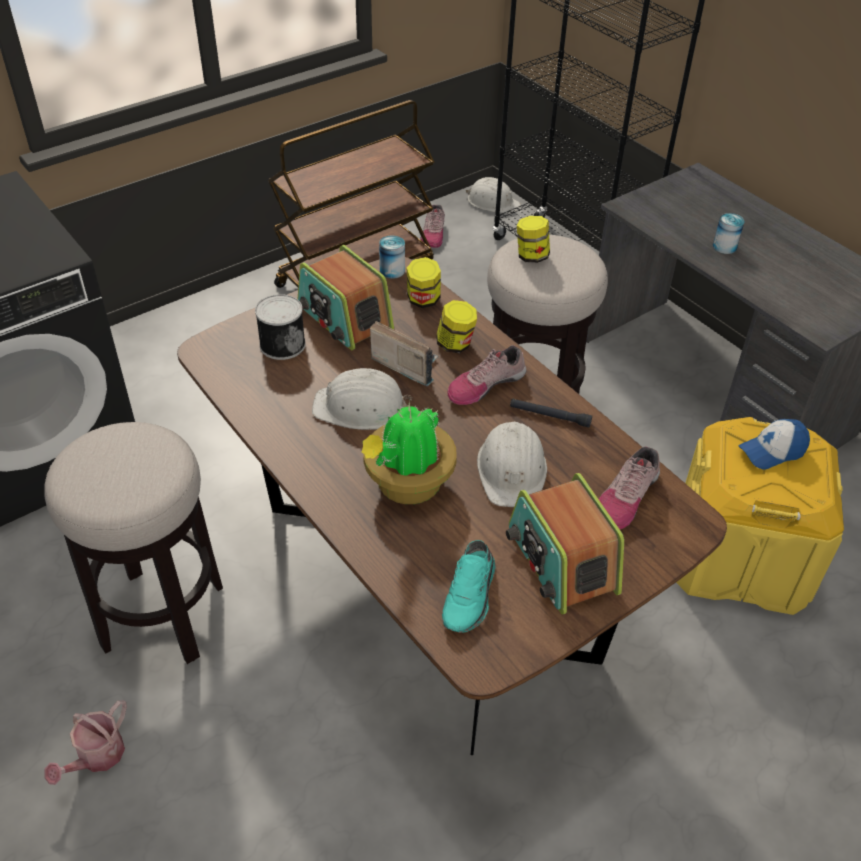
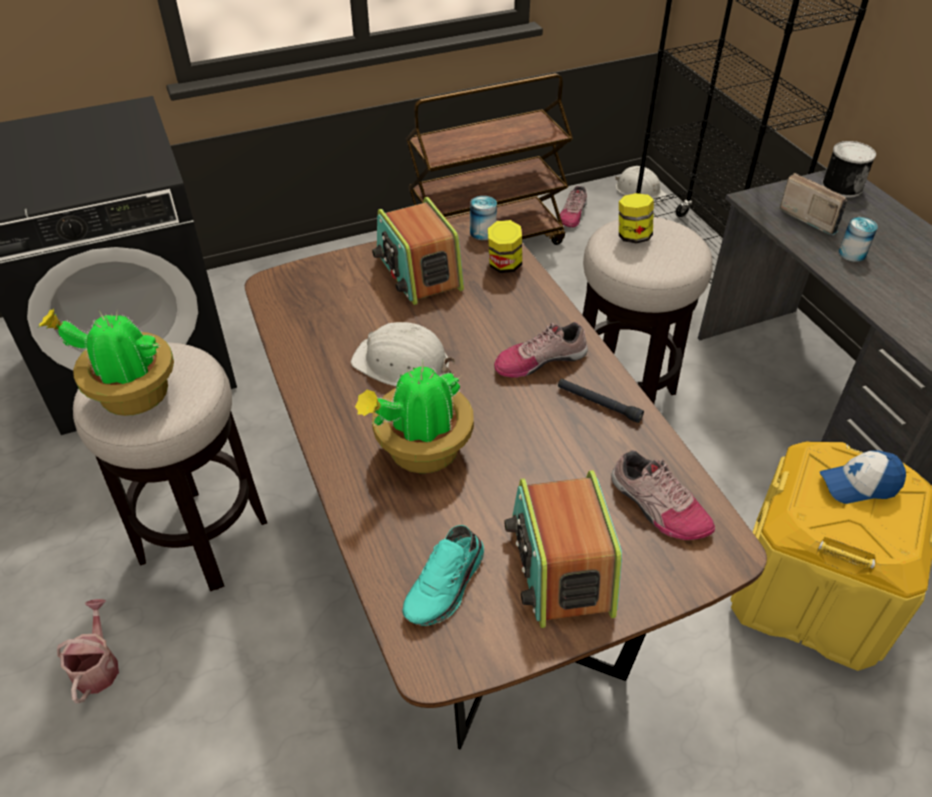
camera: 15 degrees right, 0 degrees up
(96, 757) = (98, 666): watering can -> watering can turned 135 degrees clockwise
(107, 479) = (131, 395): none -> potted plant
(282, 344) = (347, 289): can -> can (841, 186)
(405, 364) = (463, 327): radio -> radio (810, 217)
(455, 344) = (522, 314): jar -> none
(512, 470) = (538, 455): white hard hat -> none
(626, 497) = (657, 507): shoe -> shoe turned 90 degrees counterclockwise

